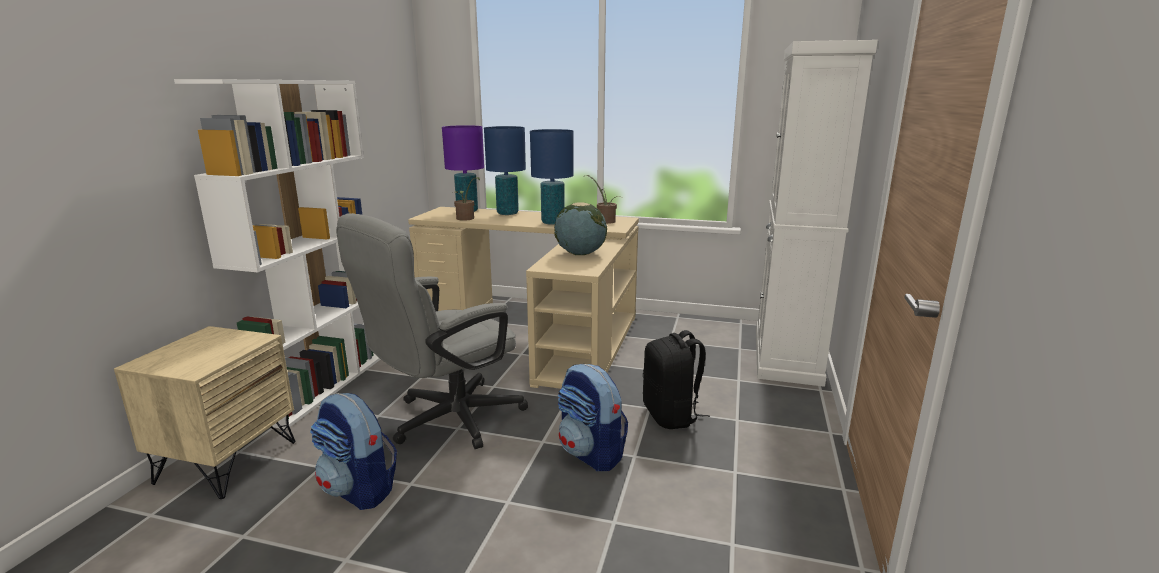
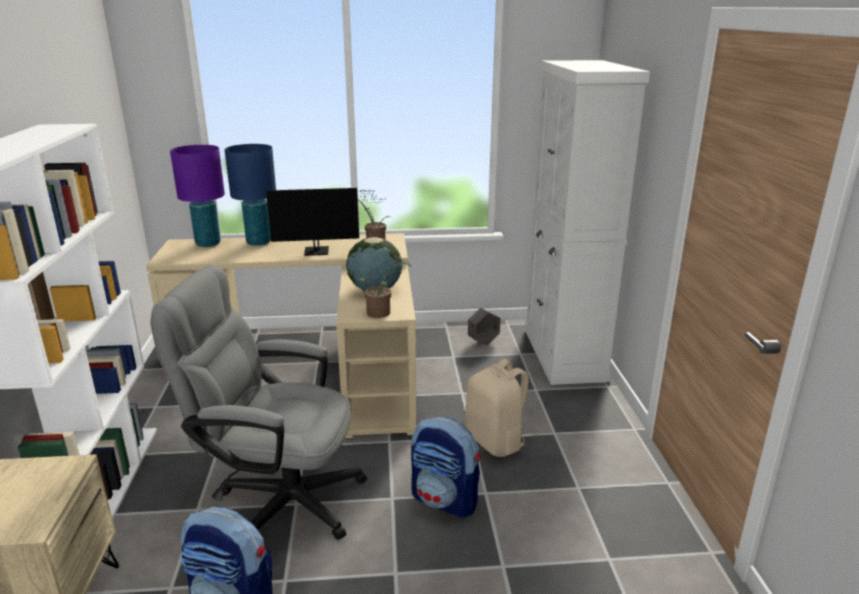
camera: 20 degrees left, 5 degrees up
(445, 421) = (278, 498): grey office chair -> grey office chair turned 75 degrees clockwise
(466, 219) = (217, 257): potted plant -> potted plant (381, 314)
(553, 222) = (321, 251): blue table lamp -> monitor
(671, 415) = (496, 441): black backpack -> beige backpack
(707, 334) = (483, 342): none -> grey planter

